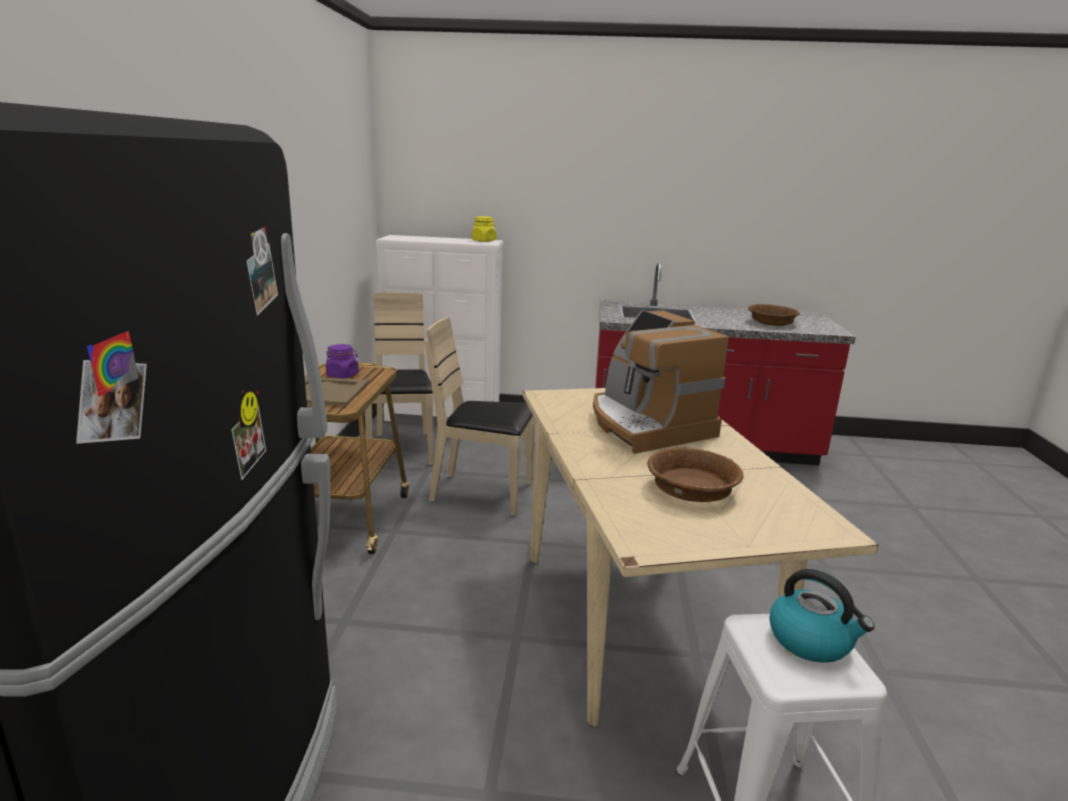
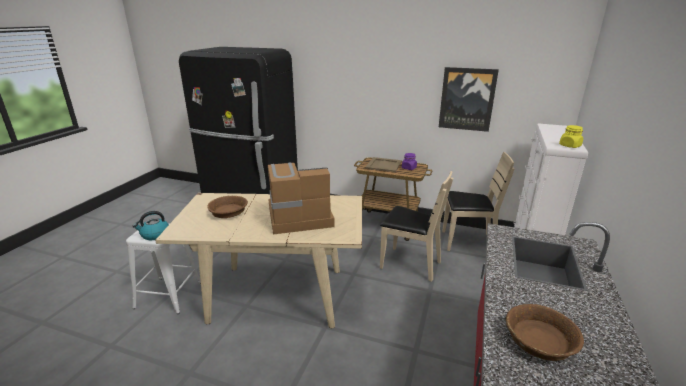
camera: 105 degrees right, 5 degrees up
(321, 222) = (467, 99): none -> picture
(482, 493) = (410, 264): beige chair -> beige chair turned 90 degrees clockwise

